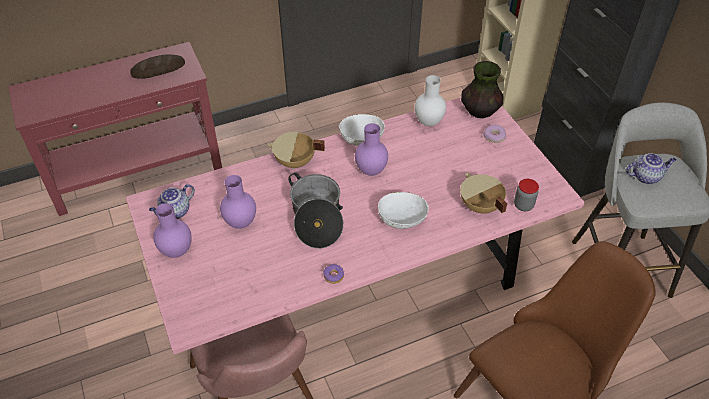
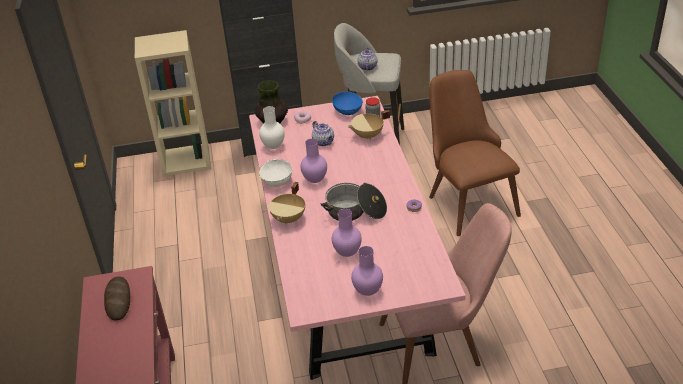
camera: 75 degrees left, 10 degrees down
(175, 212) = (322, 292): teapot -> teapot (324, 142)
(402, 219) = (369, 171): white bowl -> none
(530, 177) = (348, 111): none -> blue bowl

